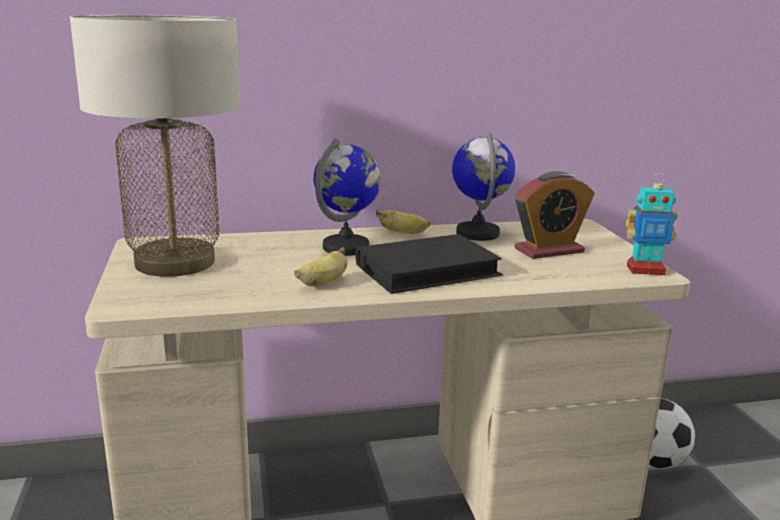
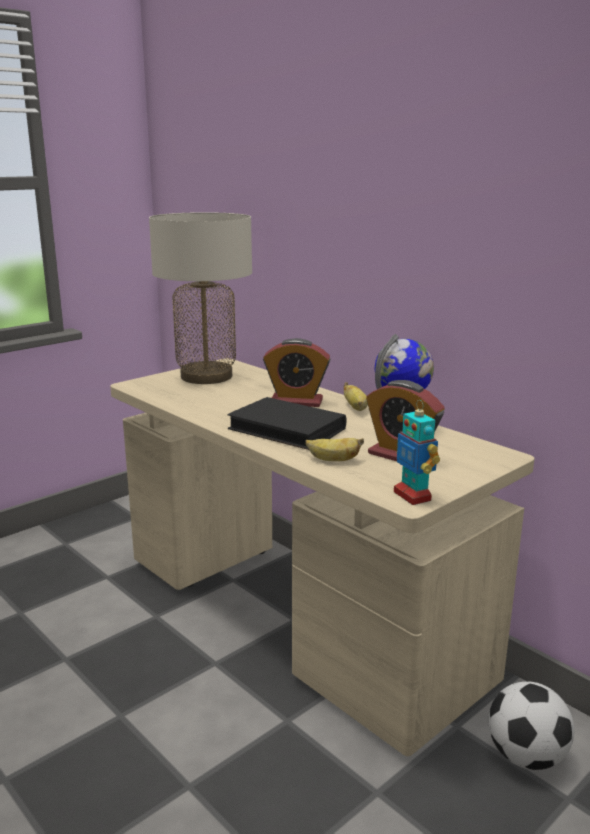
camera: 60 degrees right, 0 degrees up
(323, 283) = (222, 411): banana -> banana (333, 460)
(346, 248) = (296, 401): globe -> alarm clock

